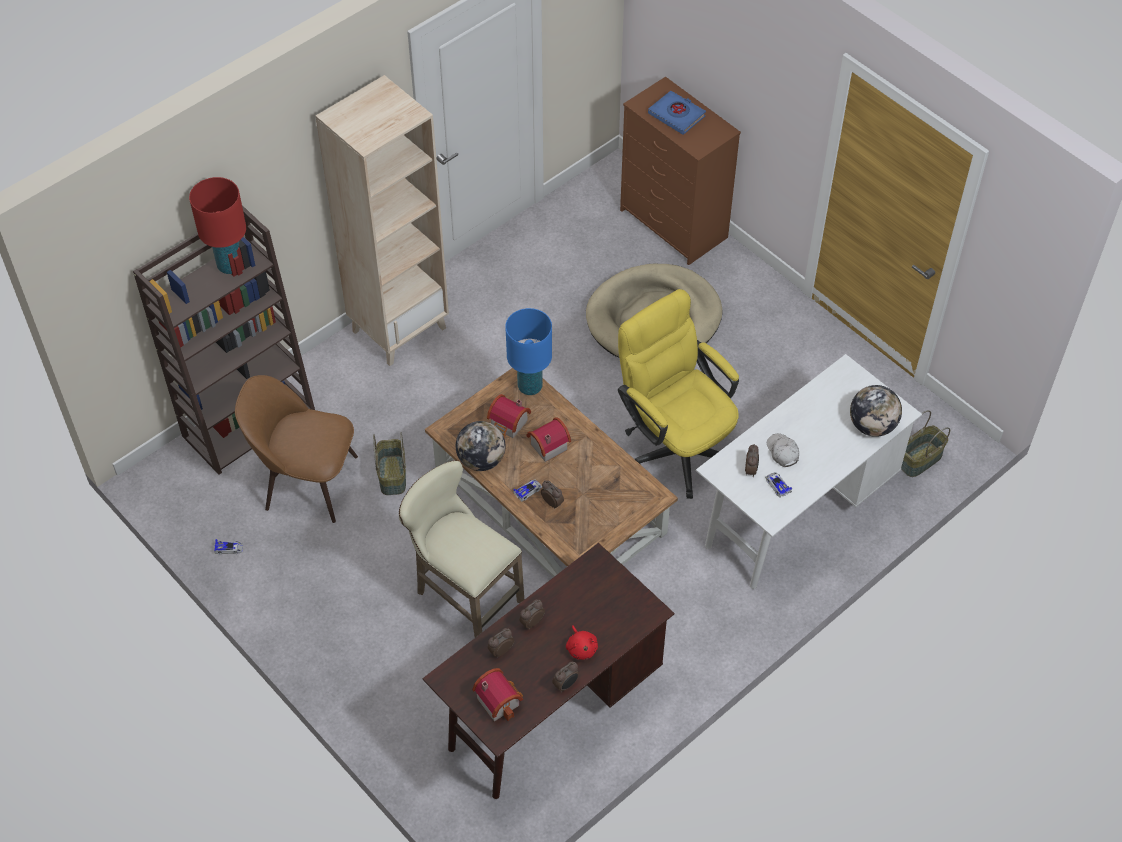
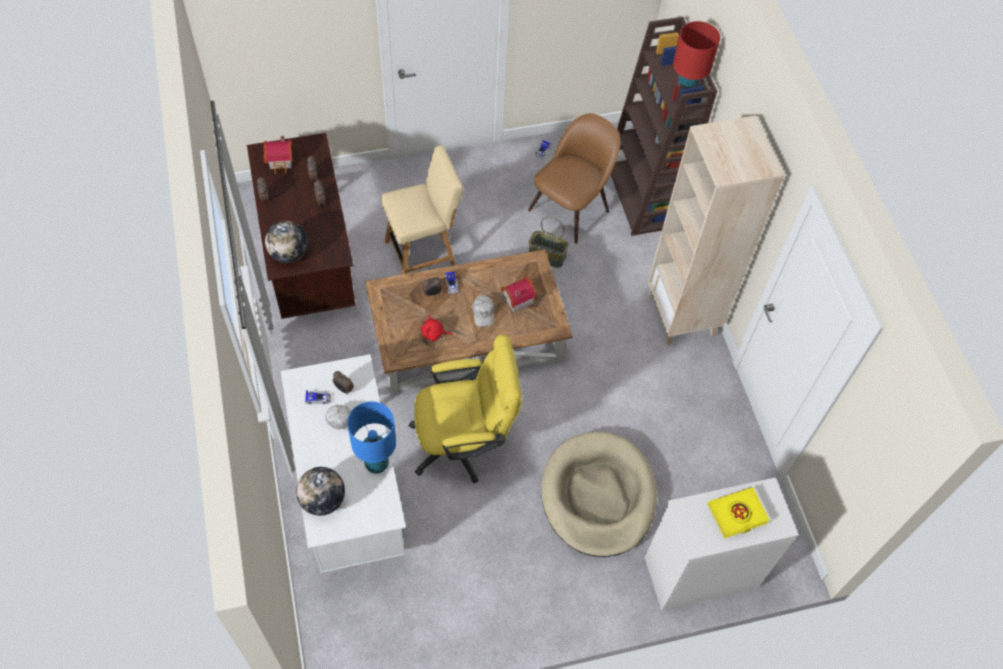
camera: 115 degrees right, 5 degrees up
(464, 596) = (424, 253): beige stool -> beige chair
(481, 460) = (496, 269): globe -> globe (289, 254)
(530, 387) = (543, 328): blue table lamp -> blue table lamp (376, 463)
(546, 445) = (483, 313): toy house -> white cap
(581, 648) = (282, 217): red plush toy -> red plush toy (434, 334)
(674, 224) = (699, 573): brown dresser -> white dresser
(676, 115) = (737, 514): blue book -> yellow book
(920, 460) = (334, 618): basket -> none

